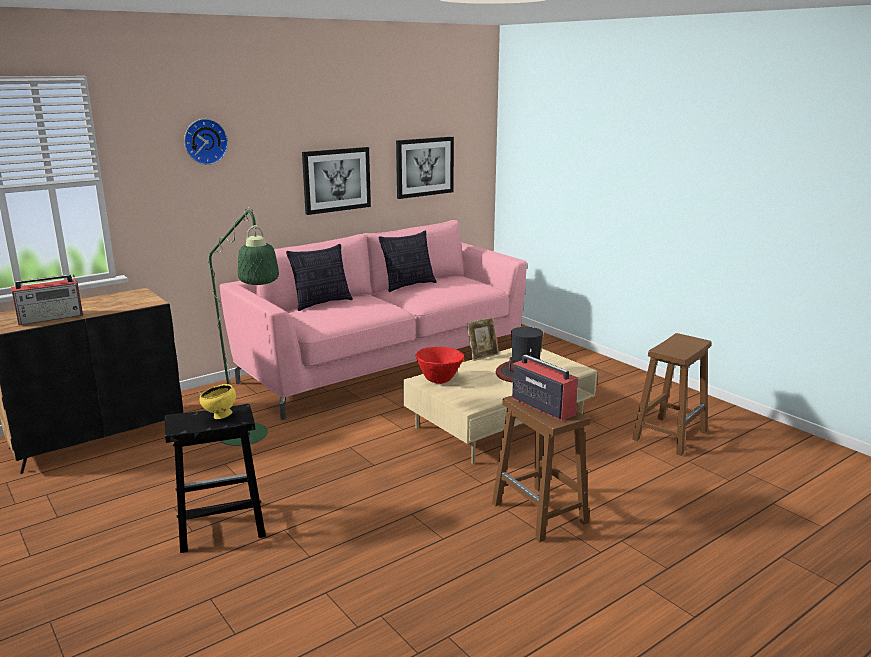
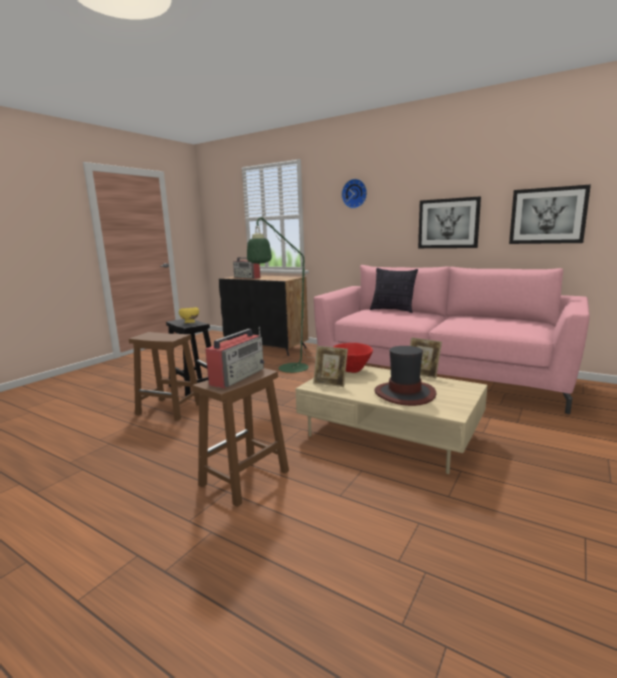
camera: 70 degrees right, 5 degrees down
(408, 285) = (475, 316): pillow -> none
(470, 397) = (330, 383): none -> picture frame
(670, 435) = (487, 546): brown stool -> brown stool (170, 409)

